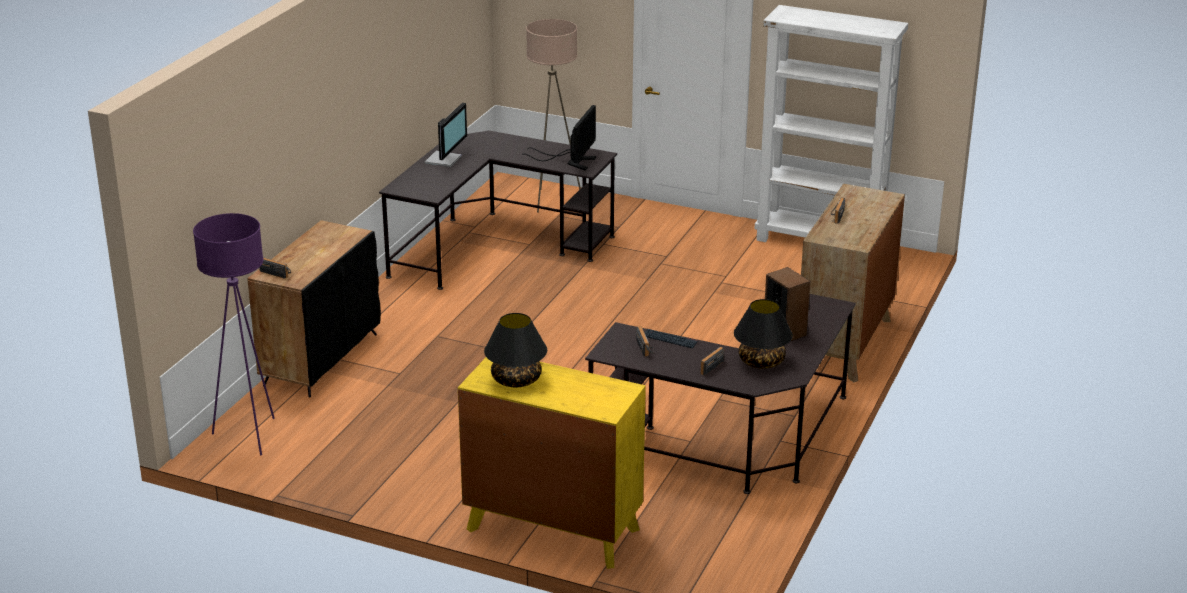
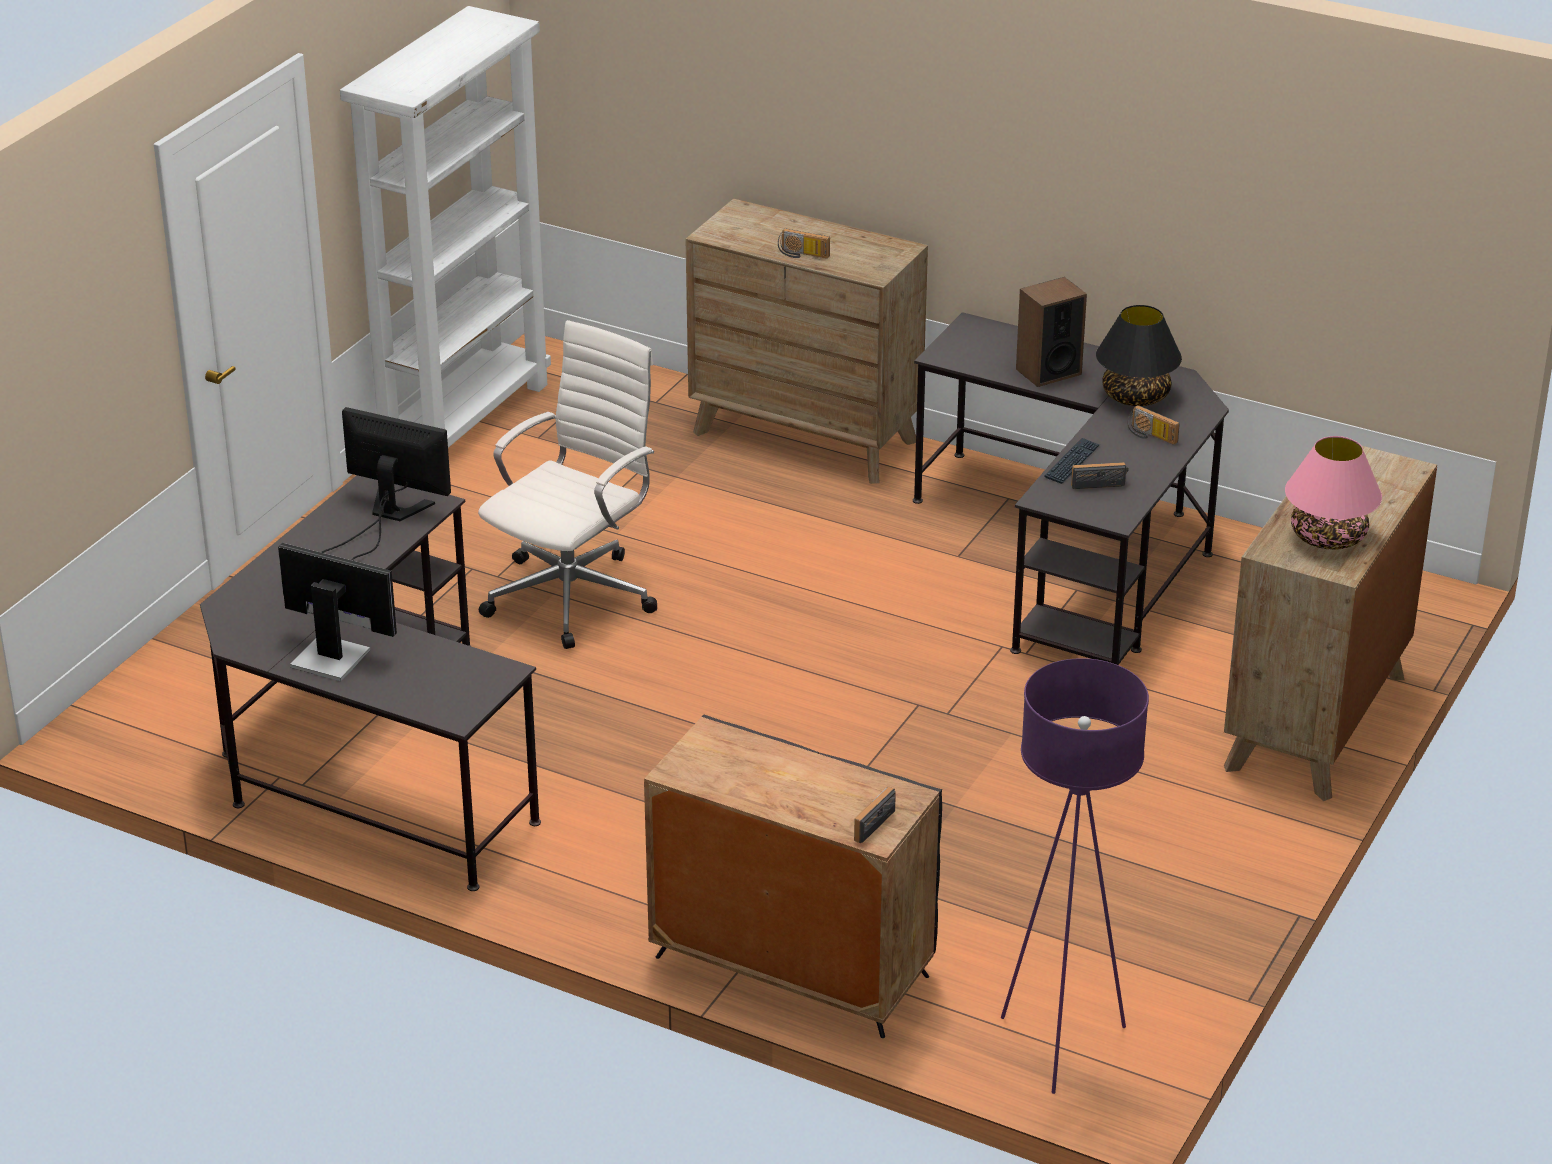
camera: 85 degrees left, 5 degrees up
(516, 380) = (1328, 537): black table lamp -> pink table lamp
(552, 529) = (1316, 722): yellow dresser -> brown dresser
(553, 201) = (197, 679): beige floor lamp -> none
(647, 284) = (574, 595): none -> white office chair

